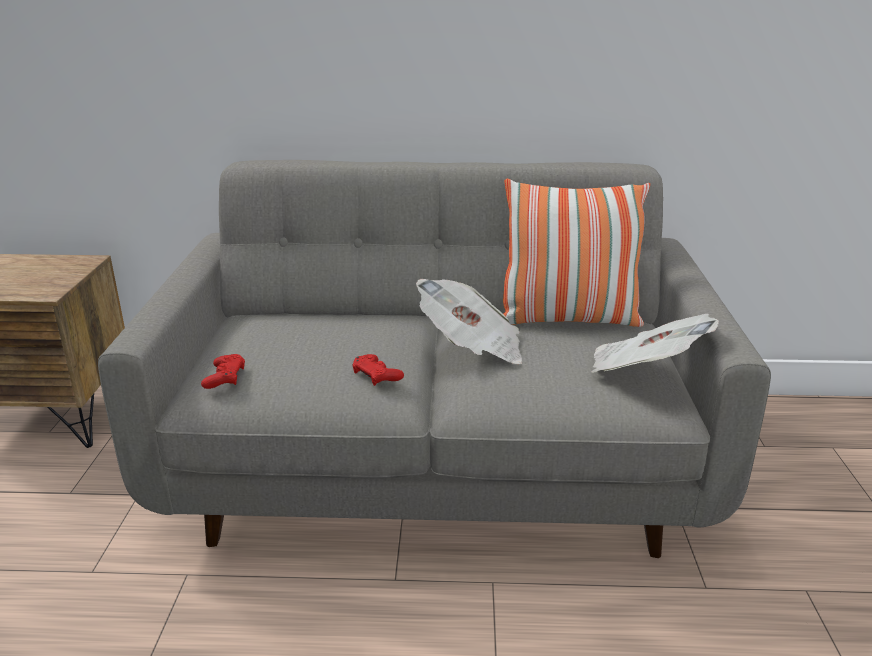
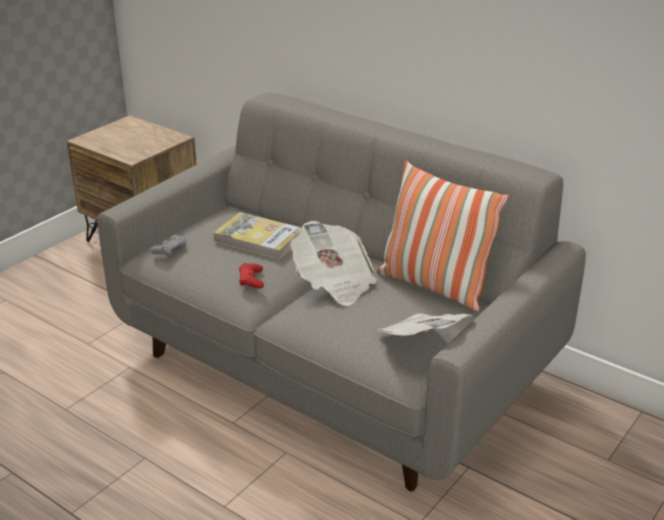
camera: 35 degrees right, 5 degrees up
(225, 377) = (170, 249): red game controller -> grey game controller
(326, 333) = (259, 239): none -> book

